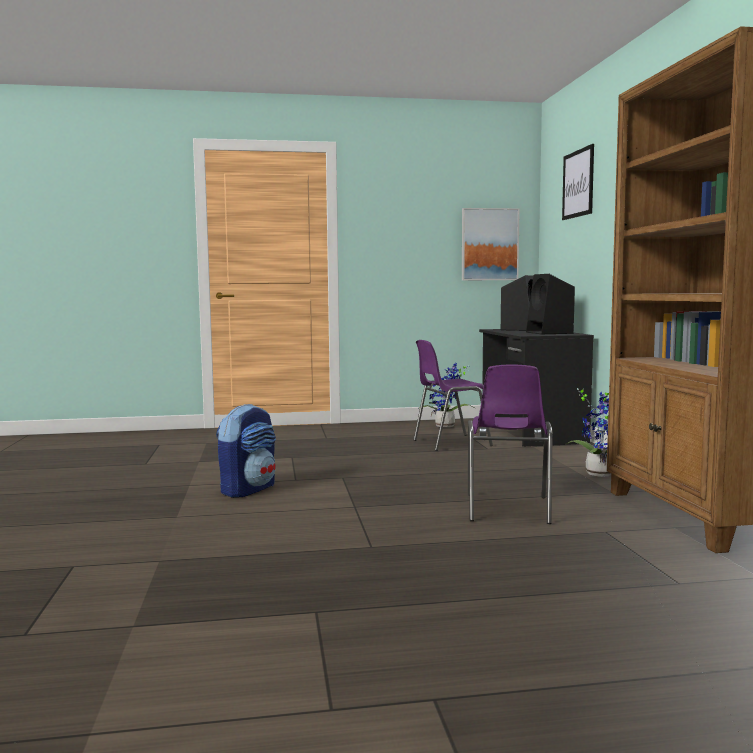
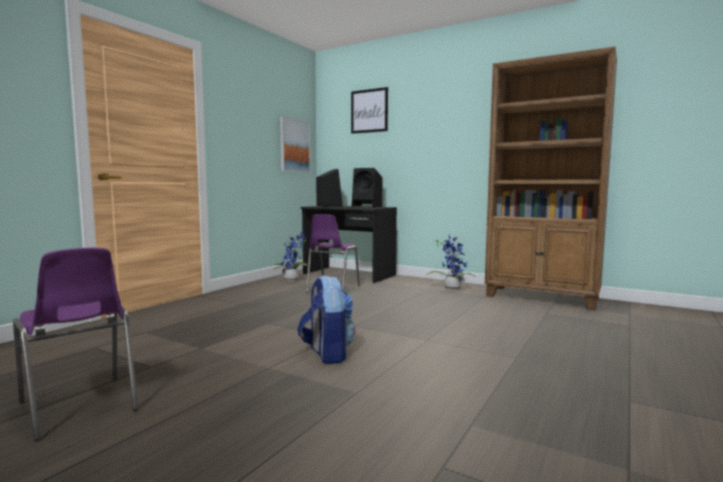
camera: 50 degrees left, 0 degrees up
(507, 510) = (487, 316): purple chair -> purple chair (79, 407)

